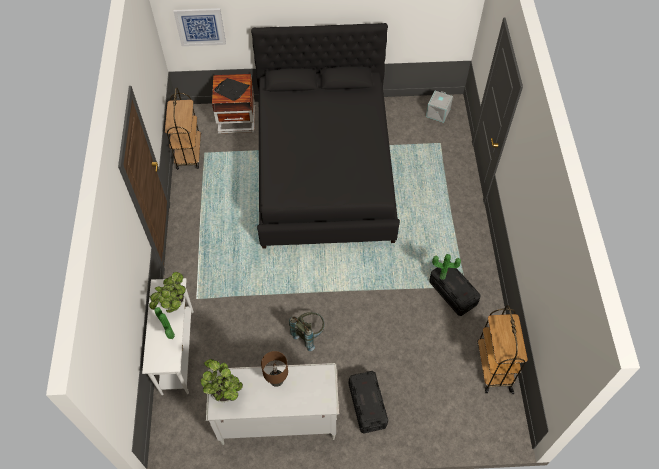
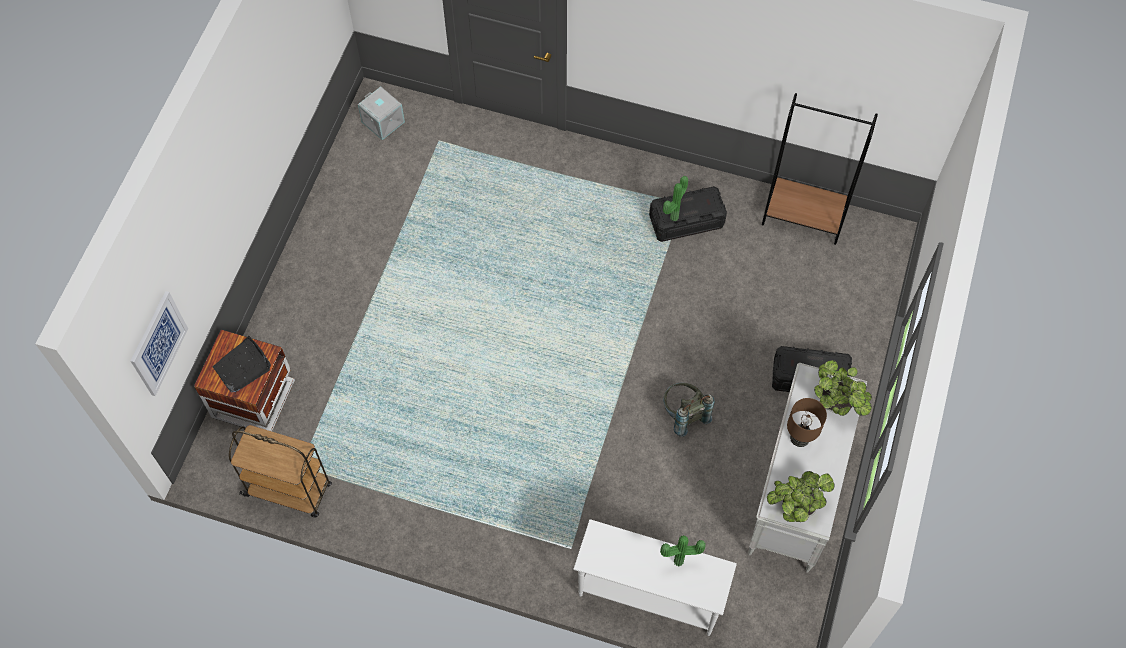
camera: 70 degrees left, 5 degrees up
(172, 303) = (626, 547): potted plant -> potted plant (838, 404)
(324, 169) = (416, 305): black bed -> none
(494, 365) = (803, 217): brown cart -> clothes rack

